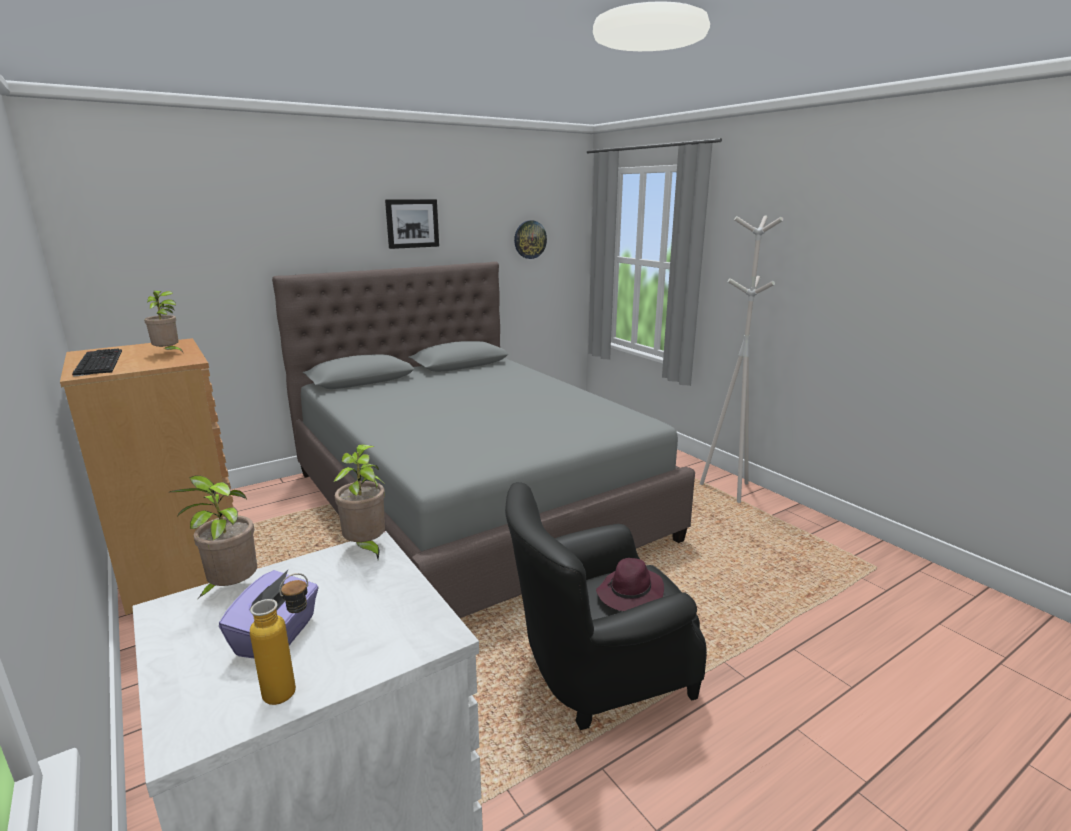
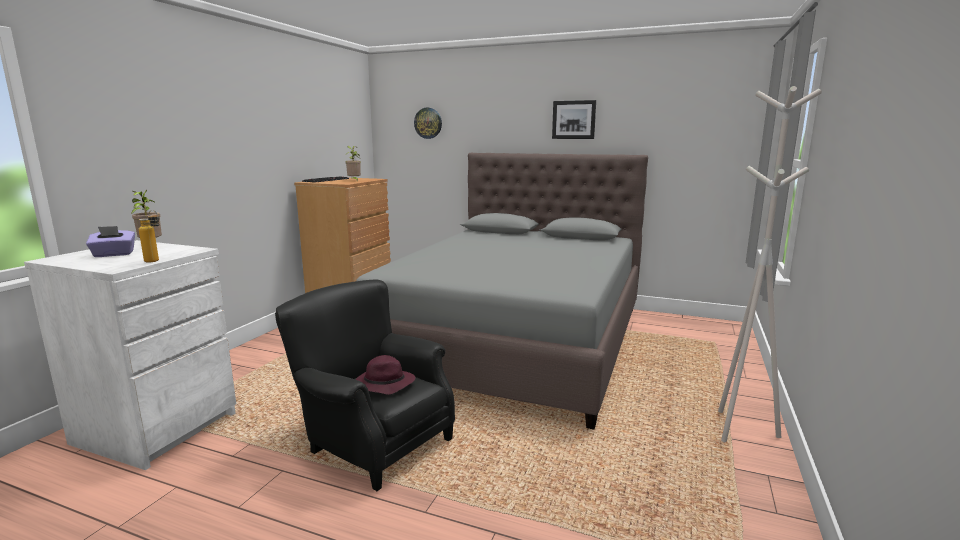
camera: 55 degrees right, 5 degrees down
(293, 688) = (75, 262): bottle -> bottle (156, 261)
(366, 549) = (195, 249): potted plant -> none
(530, 239) = (693, 137): wall clock -> wall clock (428, 123)

